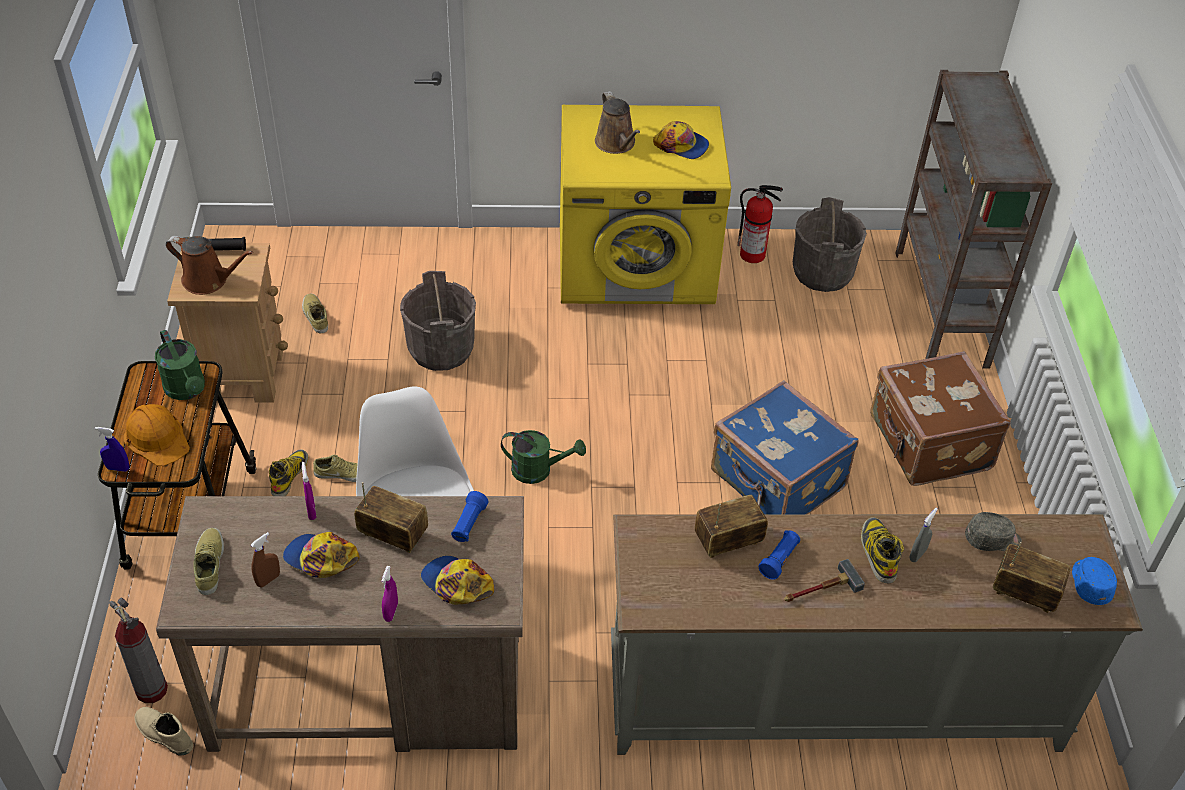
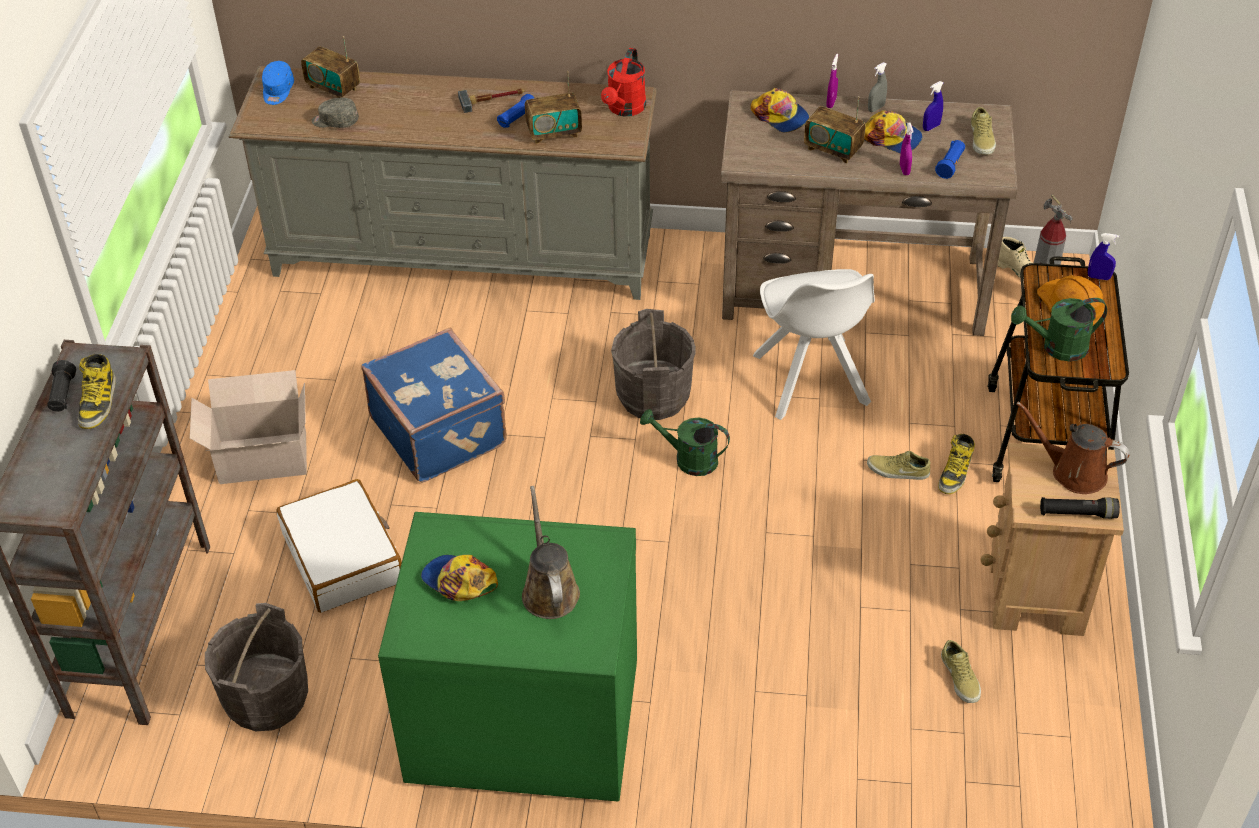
camera: 170 degrees left, 0 degrees up
(187, 390) = (1057, 347): green watering can -> green watering can turned 75 degrees counterclockwise
(268, 579) = (931, 127): brown spray bottle -> blue spray bottle
(441, 349) = (794, 616): grey bucket -> grey bucket (653, 395)
(468, 524) = (769, 153): blue flashlight -> blue flashlight (950, 165)
(637, 271) = (522, 720): yellow washing machine -> green washing machine
(651, 586) = (624, 109): none -> red watering can
(753, 255) = (349, 737): fire extinguisher -> none
(813, 367) = (343, 558): none -> white suitcase
(878, 553) = (434, 119): boot -> boot (98, 402)
(917, 554) = (402, 116): grey spray bottle -> grey spray bottle (876, 108)
(928, 444) = (260, 457): brown suitcase -> cardboard box
(1017, 145) = (63, 395): none -> black flashlight

